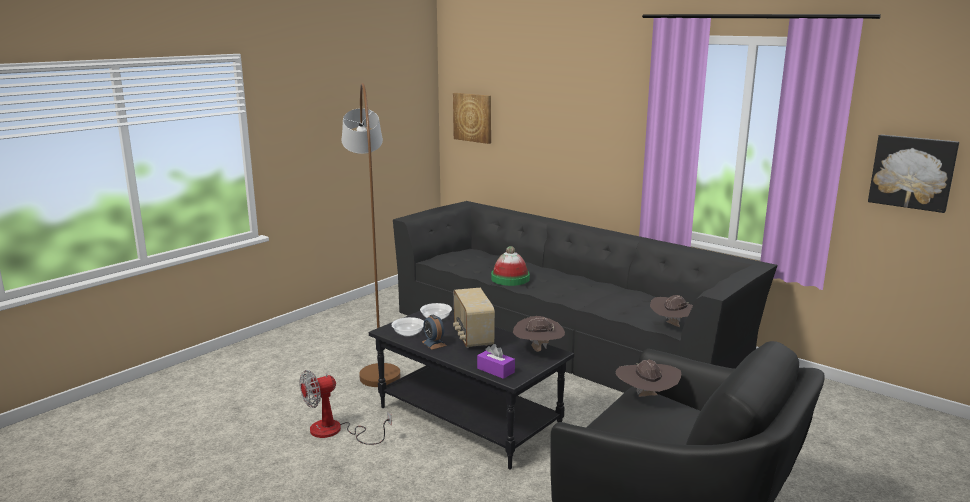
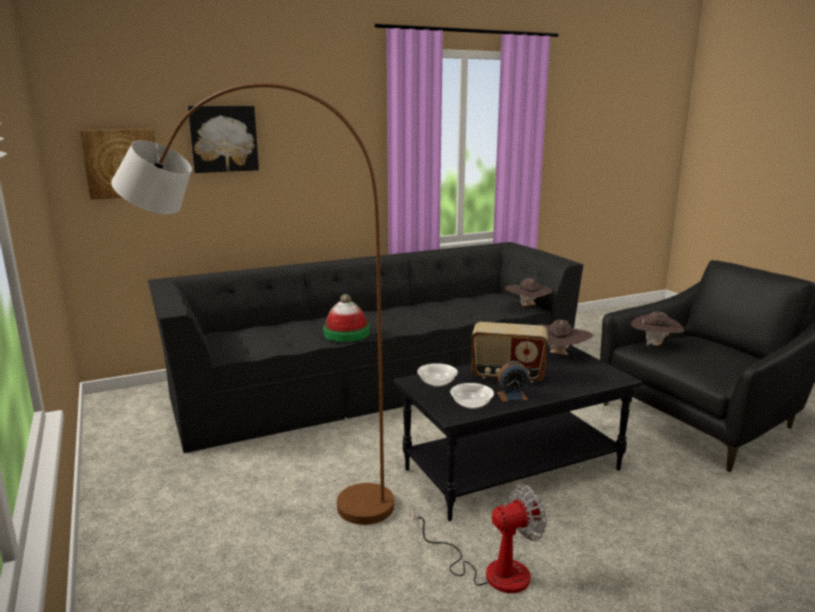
camera: 65 degrees left, 0 degrees up
(336, 431) = (491, 571): fan -> fan turned 105 degrees counterclockwise
(495, 370) = (597, 380): purple tissue box -> none
(912, 172) = (569, 151): picture -> picture (223, 139)

